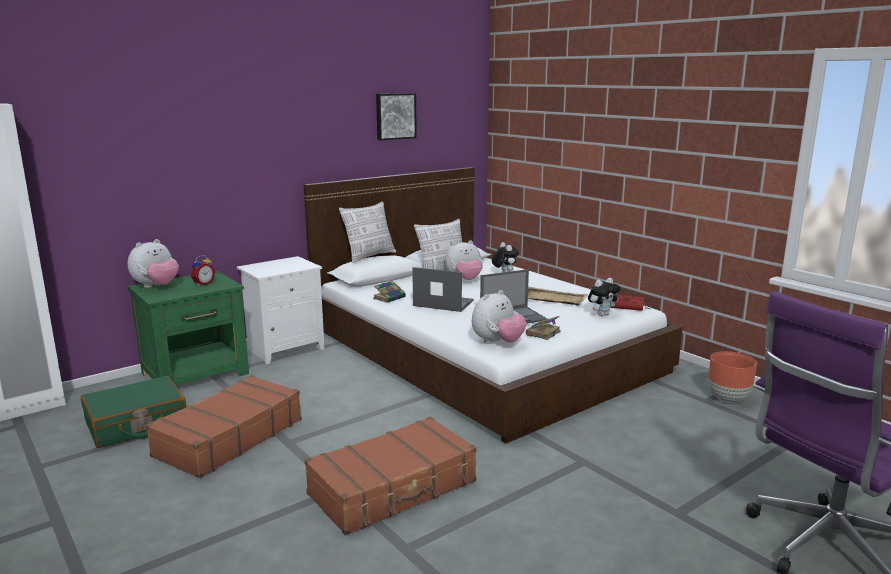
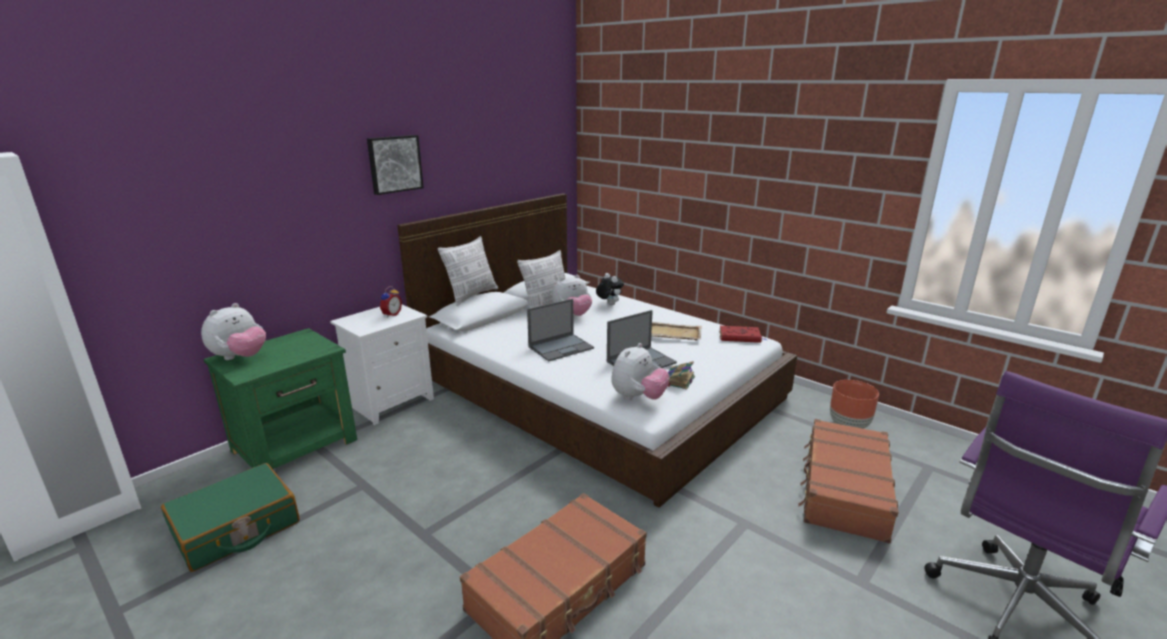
camera: 10 degrees left, 5 degrees up
(202, 284) = (296, 349): alarm clock -> alarm clock (391, 315)
(228, 438) = (352, 536): brown suitcase -> brown suitcase (844, 489)
(390, 297) = (503, 344): book -> none
(395, 116) = (488, 144): picture -> picture (394, 164)
(442, 303) = (561, 347): laptop -> laptop turned 135 degrees clockwise
(602, 314) = (725, 350): plush toy -> none

